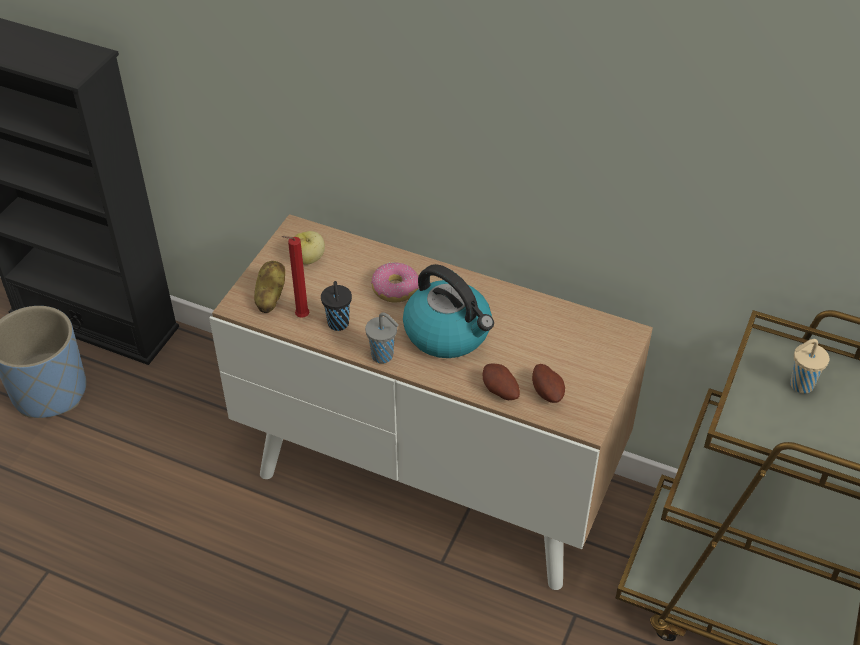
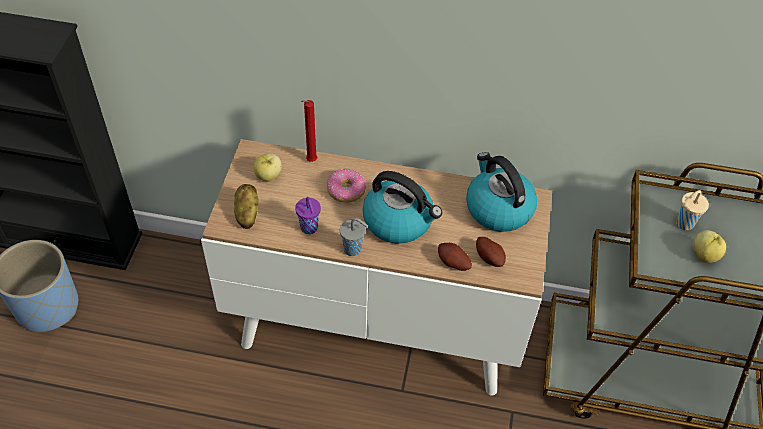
camera: 15 degrees left, 5 degrees up
(300, 317) = (276, 227): red candle -> red candle (310, 161)
(338, 324) = (309, 228): black cup -> purple cup
(576, 337) = (498, 208): none -> kettle
(816, 426) = (704, 255): none -> apple

